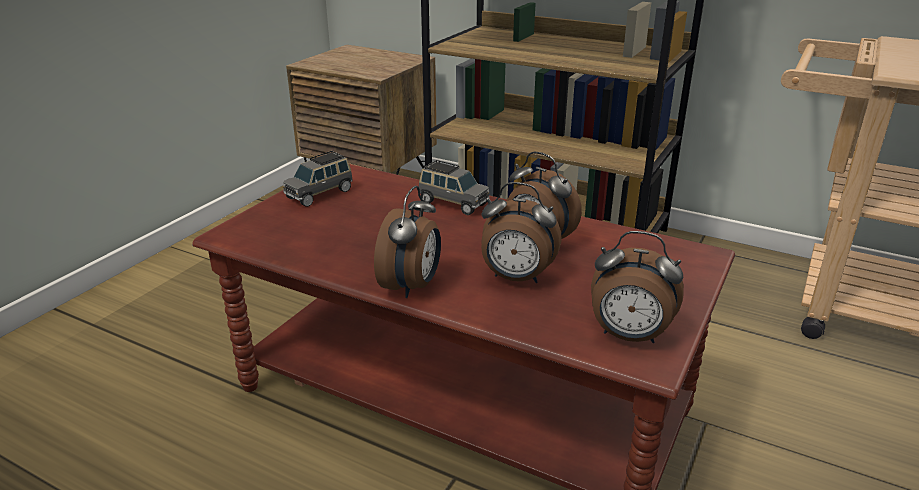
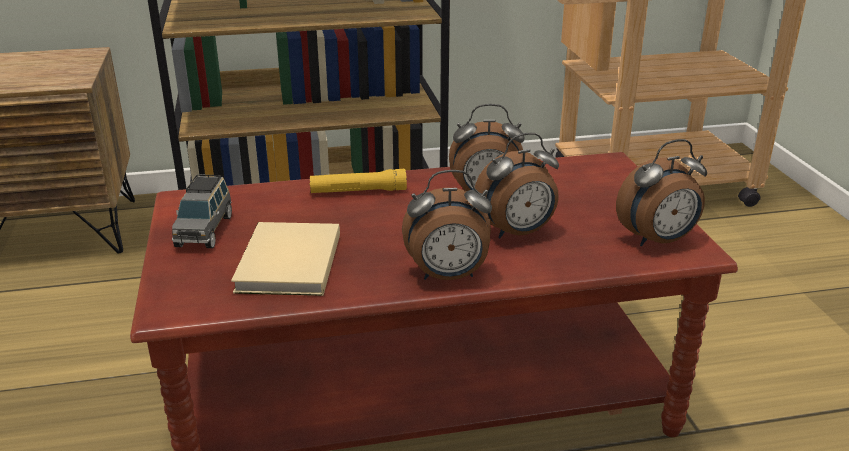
camera: 40 degrees left, 0 degrees up
(329, 234) = (287, 264): none -> beige book
(412, 286) = (448, 276): alarm clock -> alarm clock turned 105 degrees clockwise
(452, 203) = (358, 191): grey toy car -> yellow flashlight

